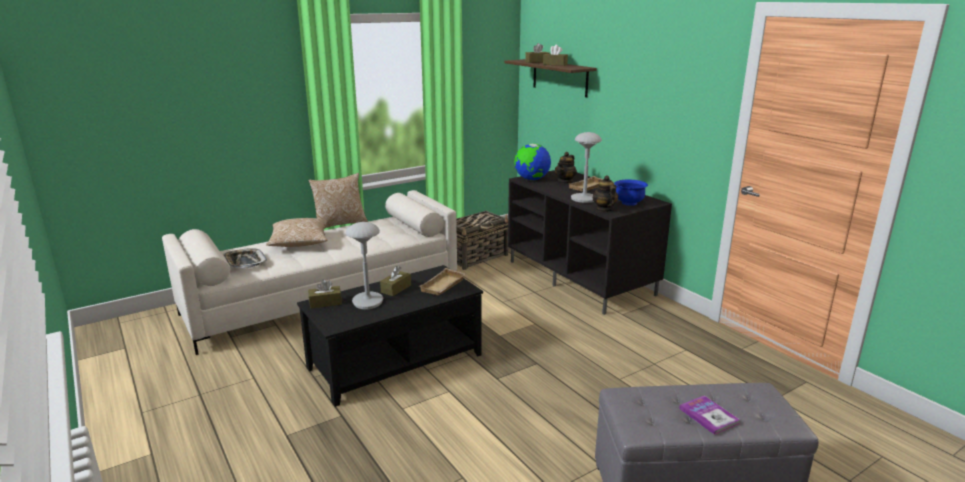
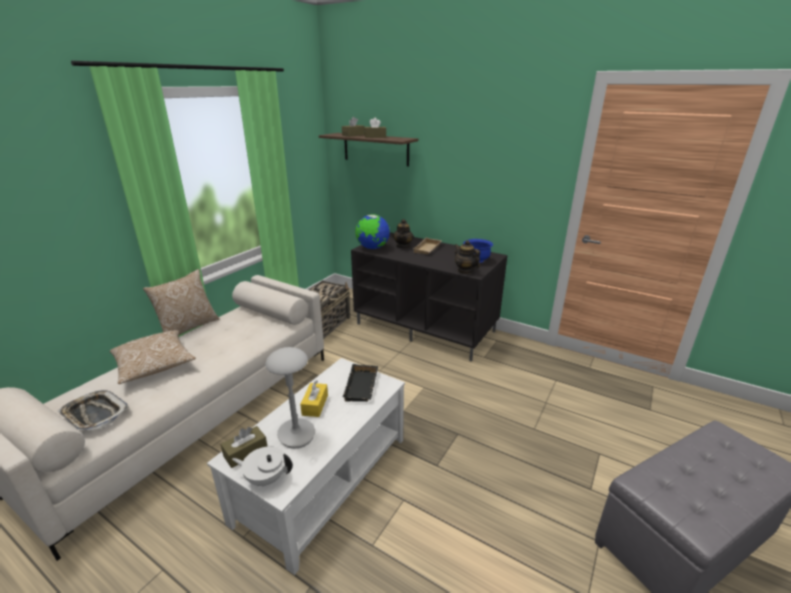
camera: 25 degrees left, 5 degrees up
(328, 318) = (266, 478): none -> white teapot
(395, 360) = (323, 477): black coffee table -> white coffee table
(396, 289) = (315, 405): brown tissue box -> yellow tissue box
(444, 286) = (362, 387): beige tray -> black tray
(584, 199) = (437, 262): grey table lamp -> none
(708, 416) = (728, 483): book -> none

